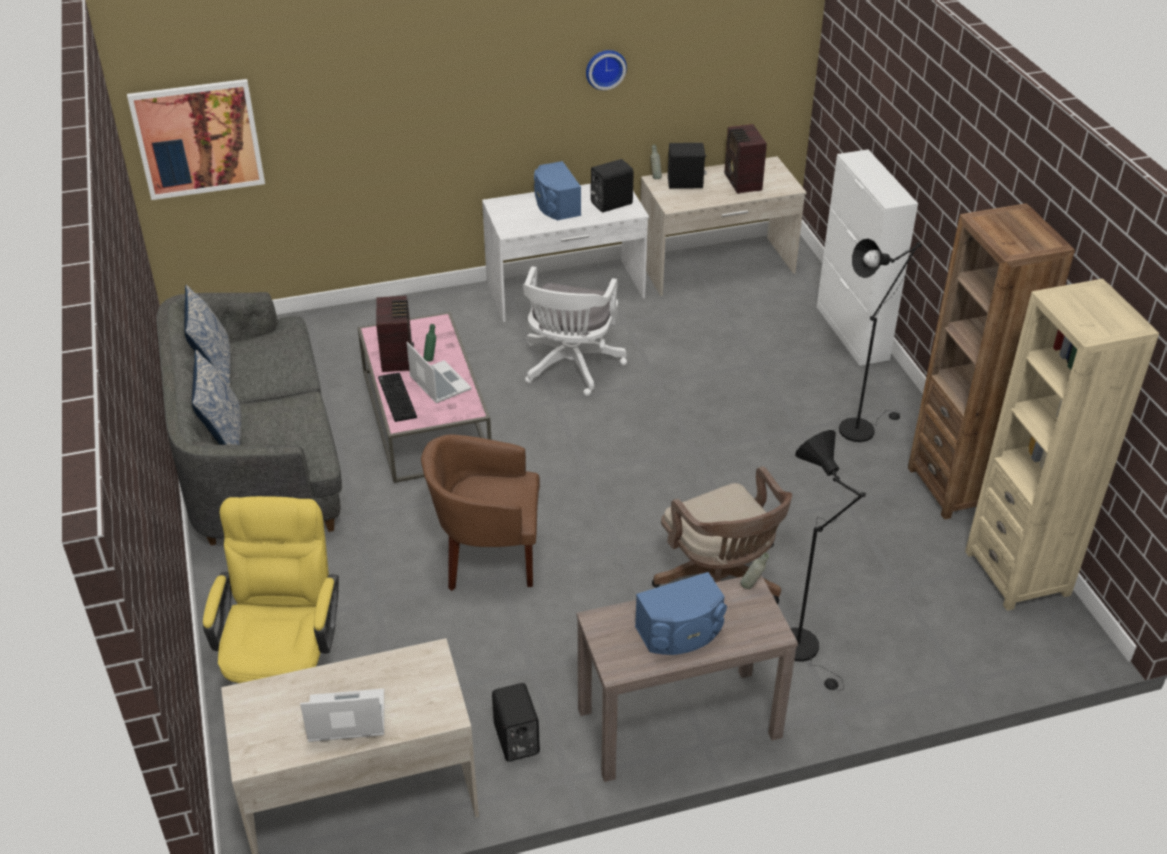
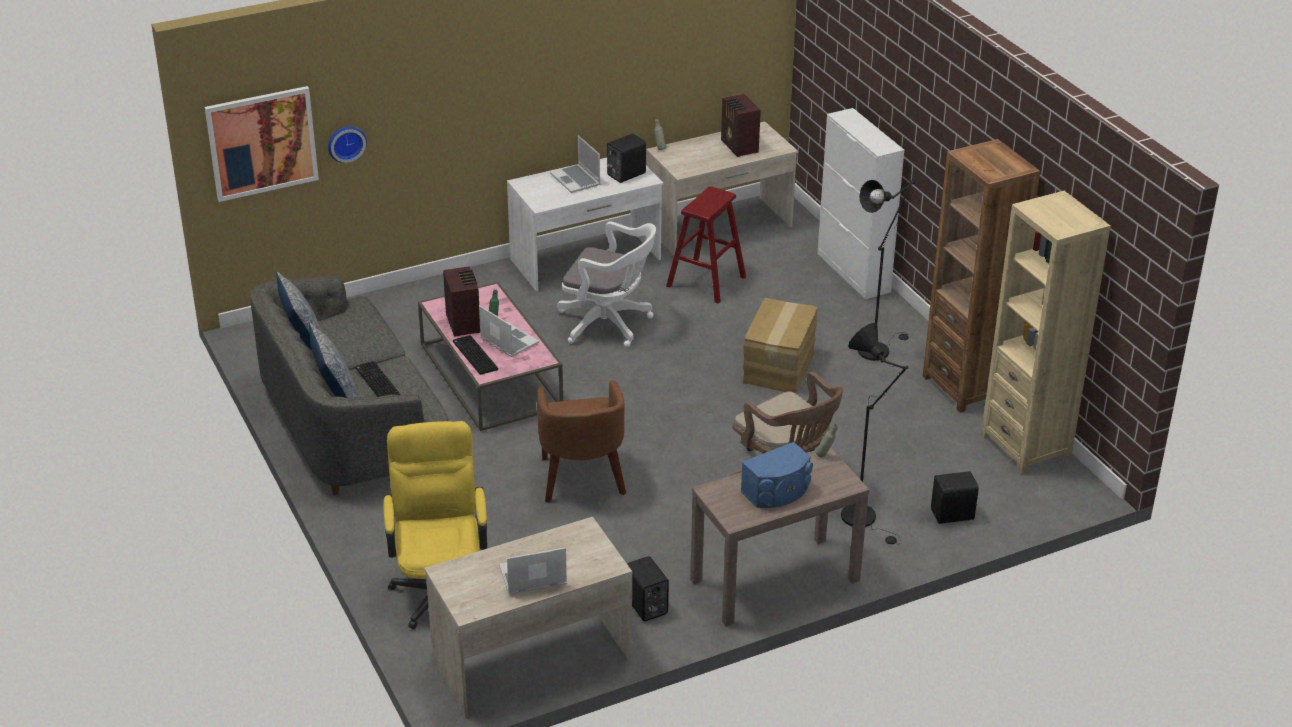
camera: 10 degrees left, 5 degrees down
(272, 422) = (376, 382): none -> keyboard
(487, 557) = (581, 479): brown armchair -> brown armchair turned 90 degrees counterclockwise
(556, 205) = (576, 180): blue speaker -> laptop
(570, 368) = (609, 324): white office chair -> white office chair turned 75 degrees counterclockwise
(605, 68) = (612, 54): wall clock -> wall clock (346, 142)
(686, 184) = (688, 152): black speaker -> black speaker (953, 515)
(687, 328) = (706, 281): none -> red stool
(746, 439) = (779, 367): none -> cardboard box

